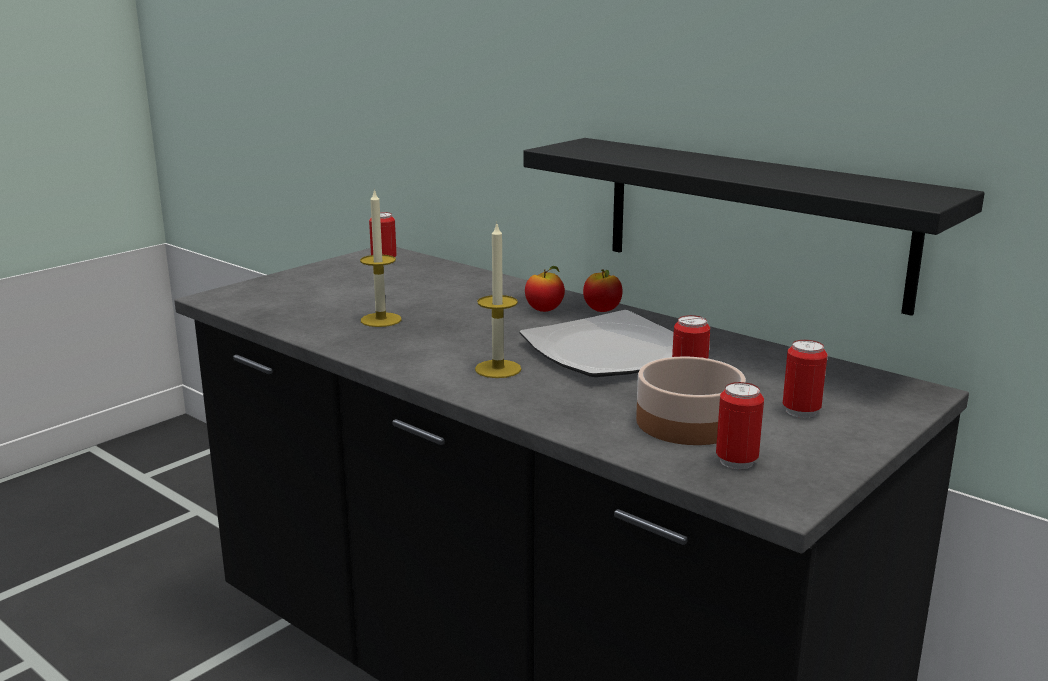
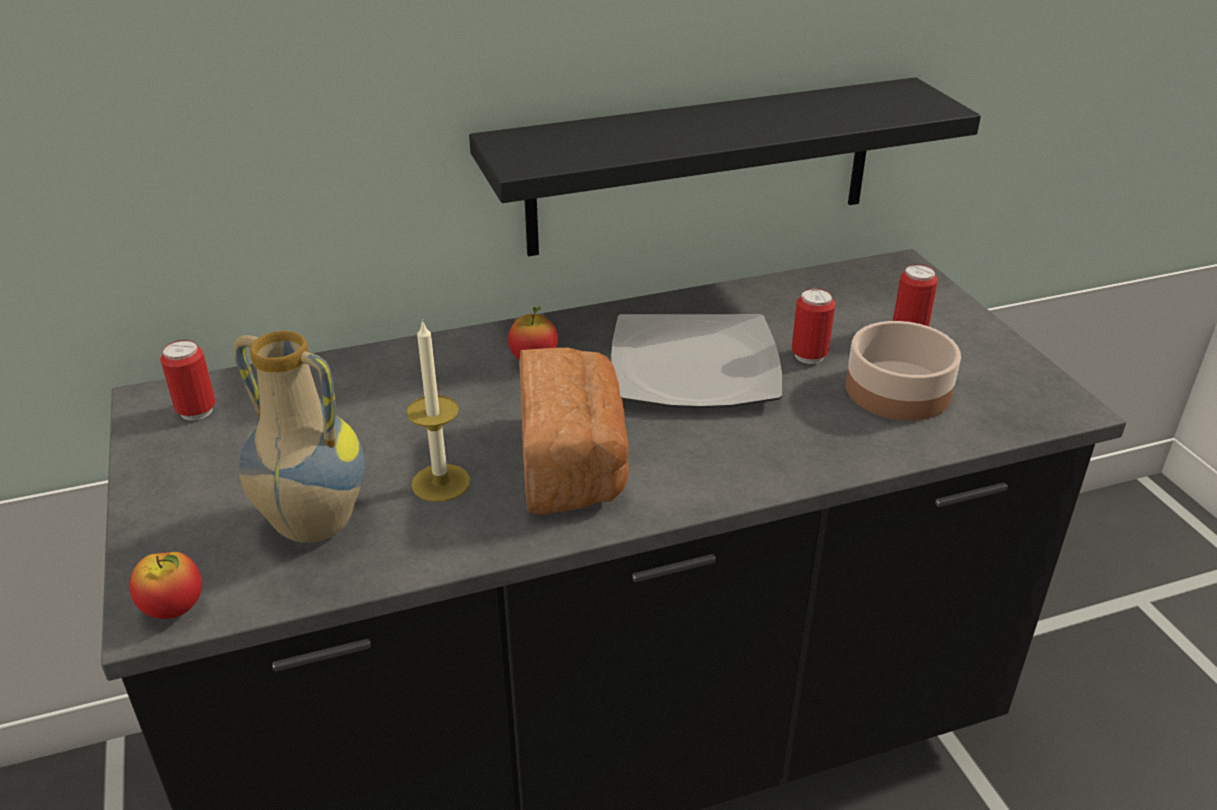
camera: 60 degrees left, 15 degrees up
(310, 305) = (312, 526): none -> vase
(442, 344) = (573, 462): none -> bread
(498, 369) = (685, 449): candle -> none
(602, 311) = (573, 328): apple -> apple (174, 609)
(736, 461) = (991, 399): can -> none

